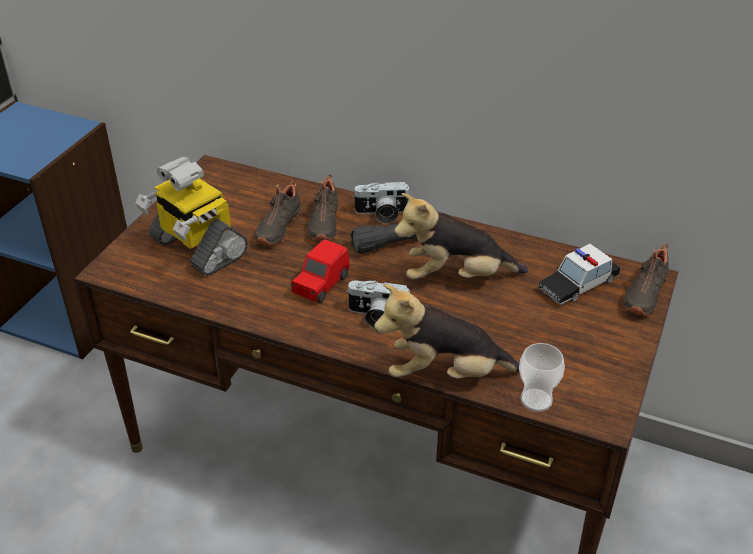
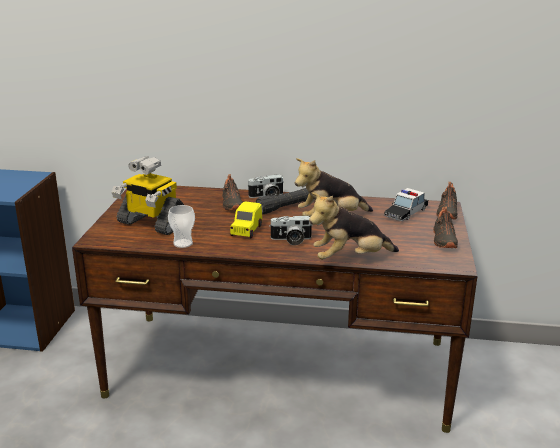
camera: 15 degrees left, 15 degrees down
(277, 227) = (201, 209): black shoe -> black shoe (443, 239)
(320, 285) = (246, 231): red toy car -> yellow toy car
(536, 400) = (411, 263): cup -> cup (183, 243)

